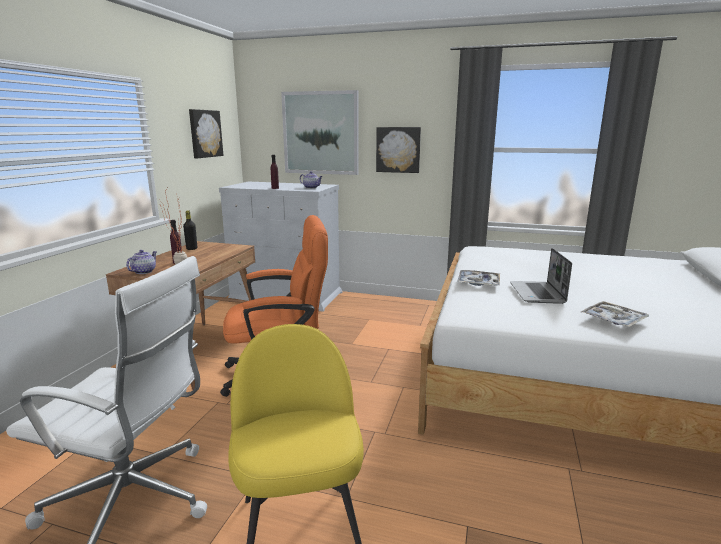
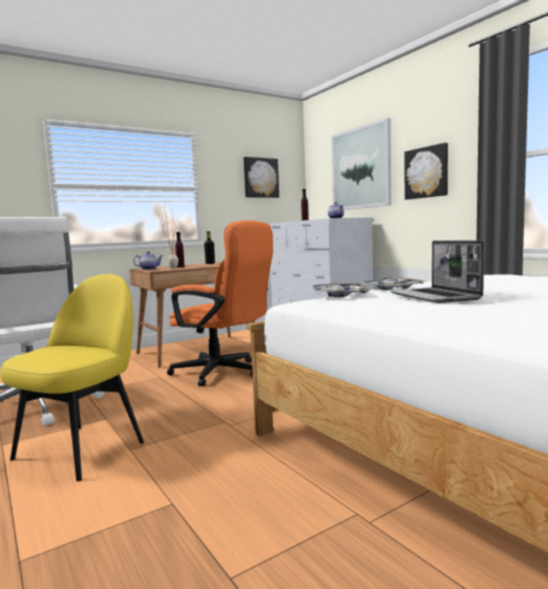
camera: 40 degrees right, 10 degrees down
(537, 294) = (435, 297): laptop -> laptop turned 60 degrees counterclockwise
(613, 320) = (467, 316): tray -> tray (340, 295)

